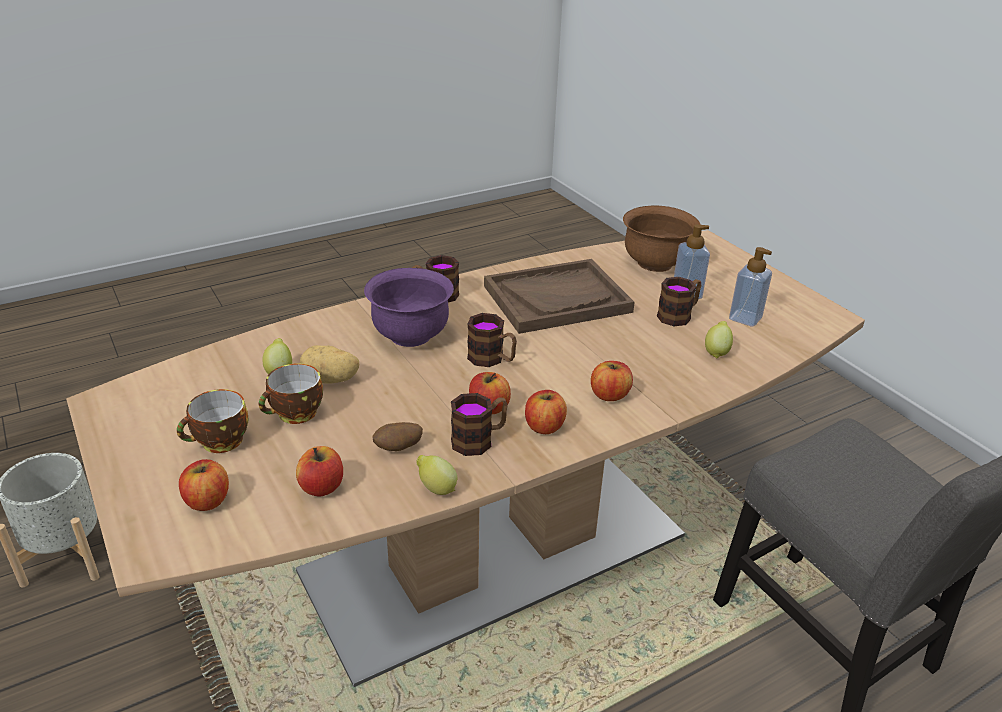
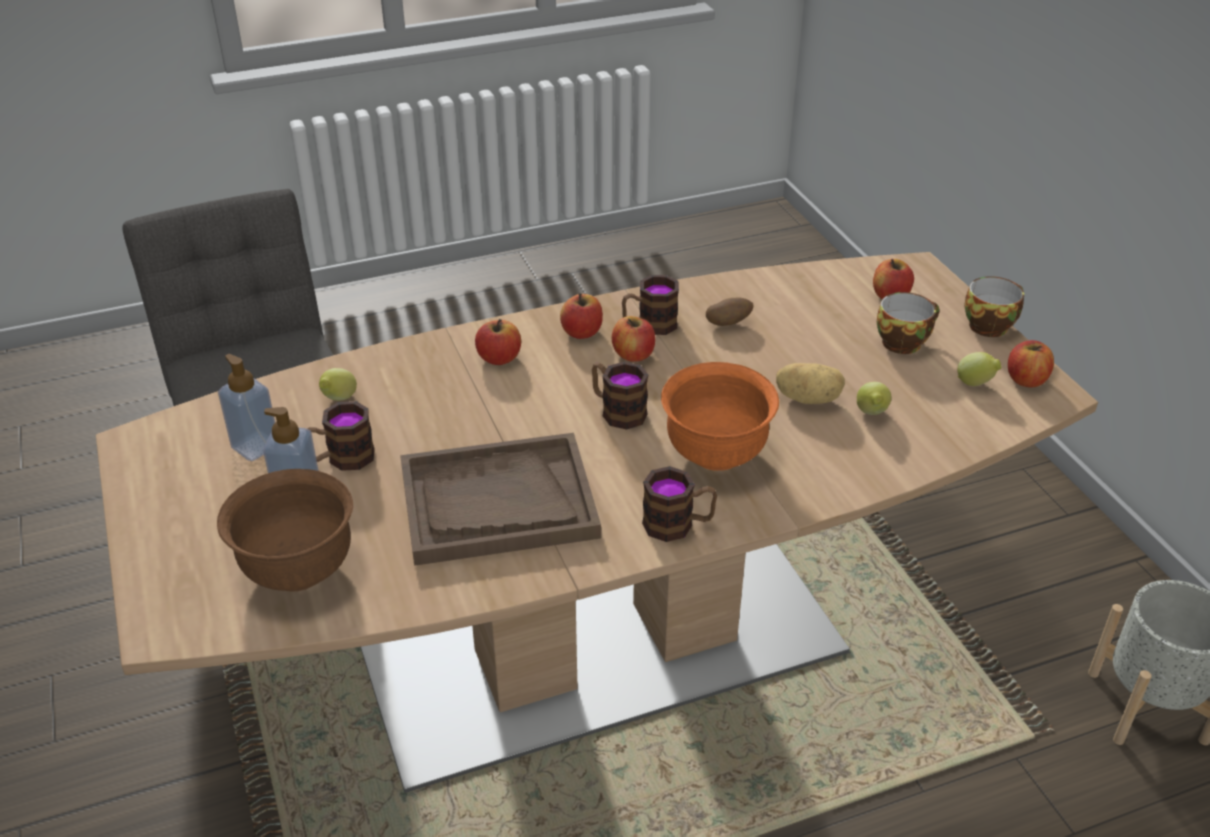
camera: 170 degrees left, 5 degrees up
(295, 414) = (837, 363): cup -> cup (989, 325)
(322, 487) = (794, 299): apple -> apple (1026, 380)
(411, 335) = (715, 453): purple bowl -> orange bowl
(436, 489) = (694, 290): lemon -> lemon (975, 384)

